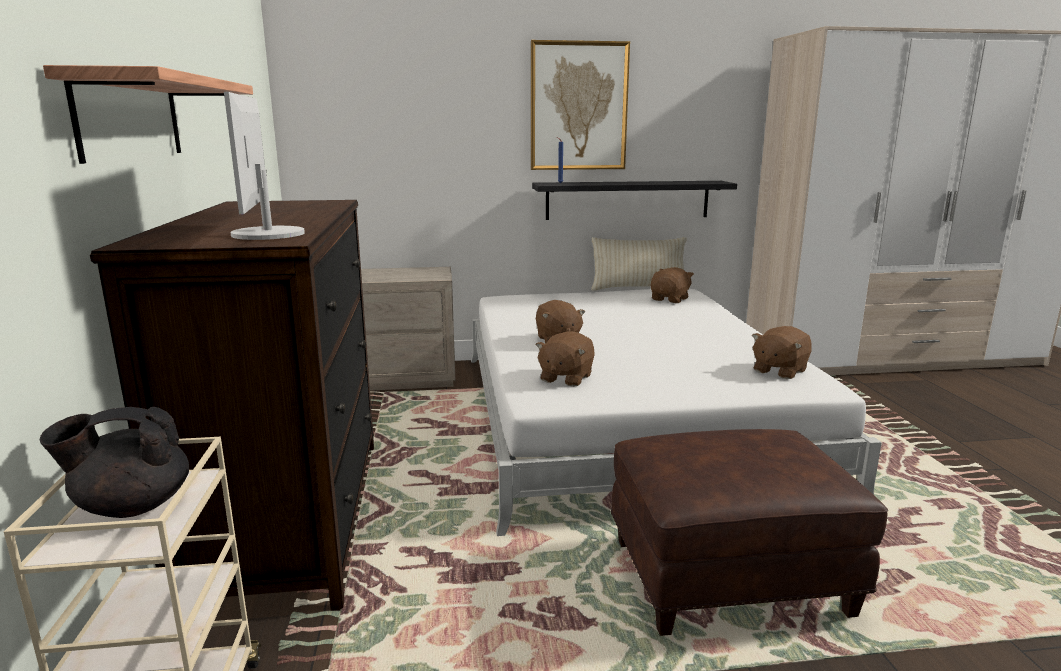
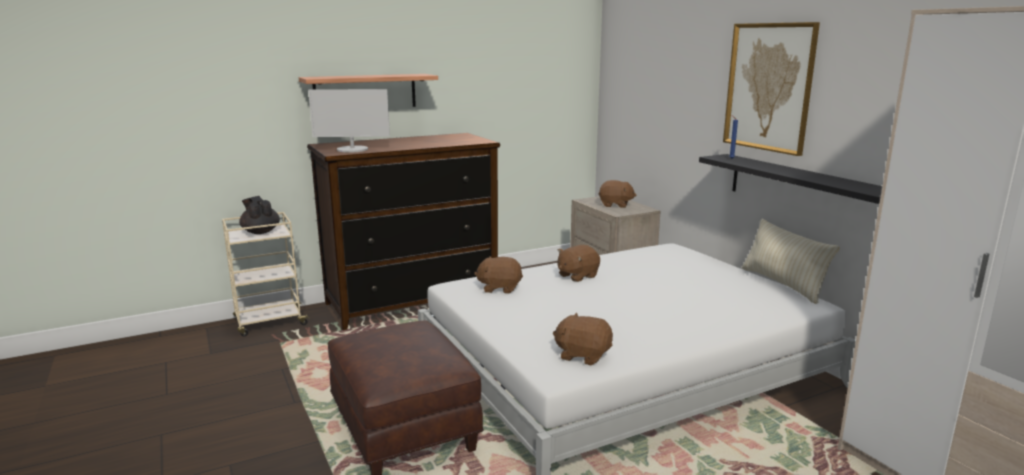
camera: 70 degrees right, 0 degrees up
(267, 234) = (352, 149): monitor -> monitor turned 150 degrees counterclockwise
(670, 299) = (756, 299): brown plush toy -> brown plush toy (615, 205)

